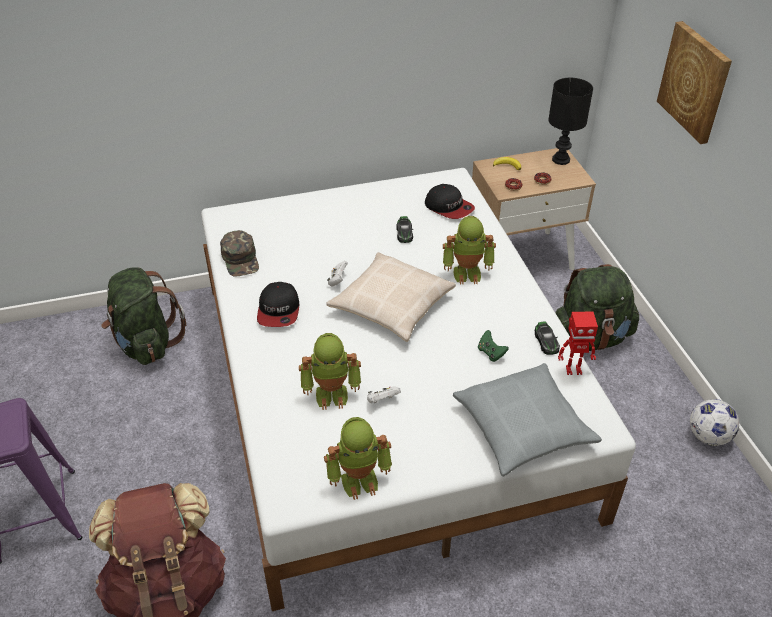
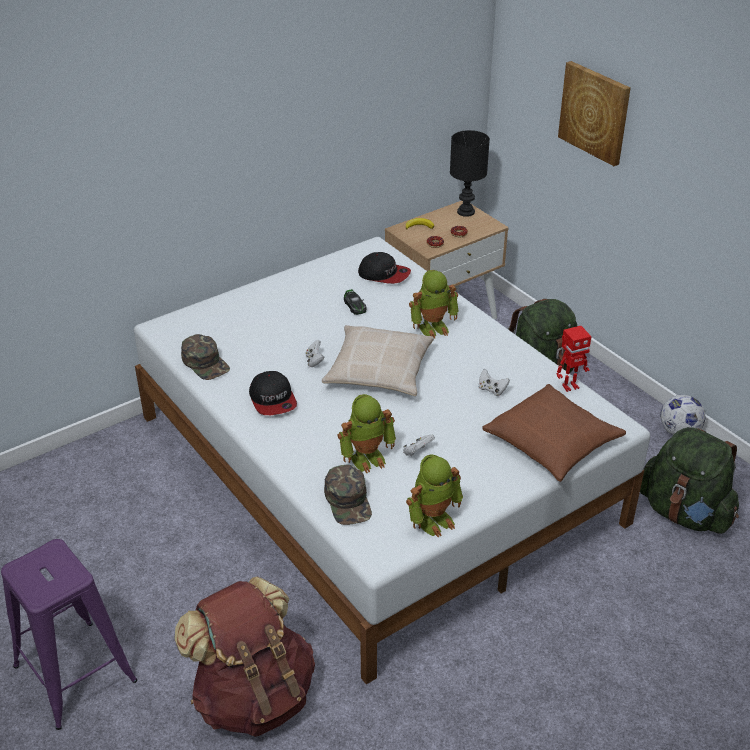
camera: 20 degrees left, 5 degrees down
(146, 343) = (100, 484): green backpack -> green backpack (684, 513)
(290, 434) = (348, 501): none -> green cap
(491, 353) = (492, 390): green game controller -> white game controller
(523, 427) = (552, 442): grey pillow -> brown pillow
(546, 341) = (534, 369): toy car -> none

